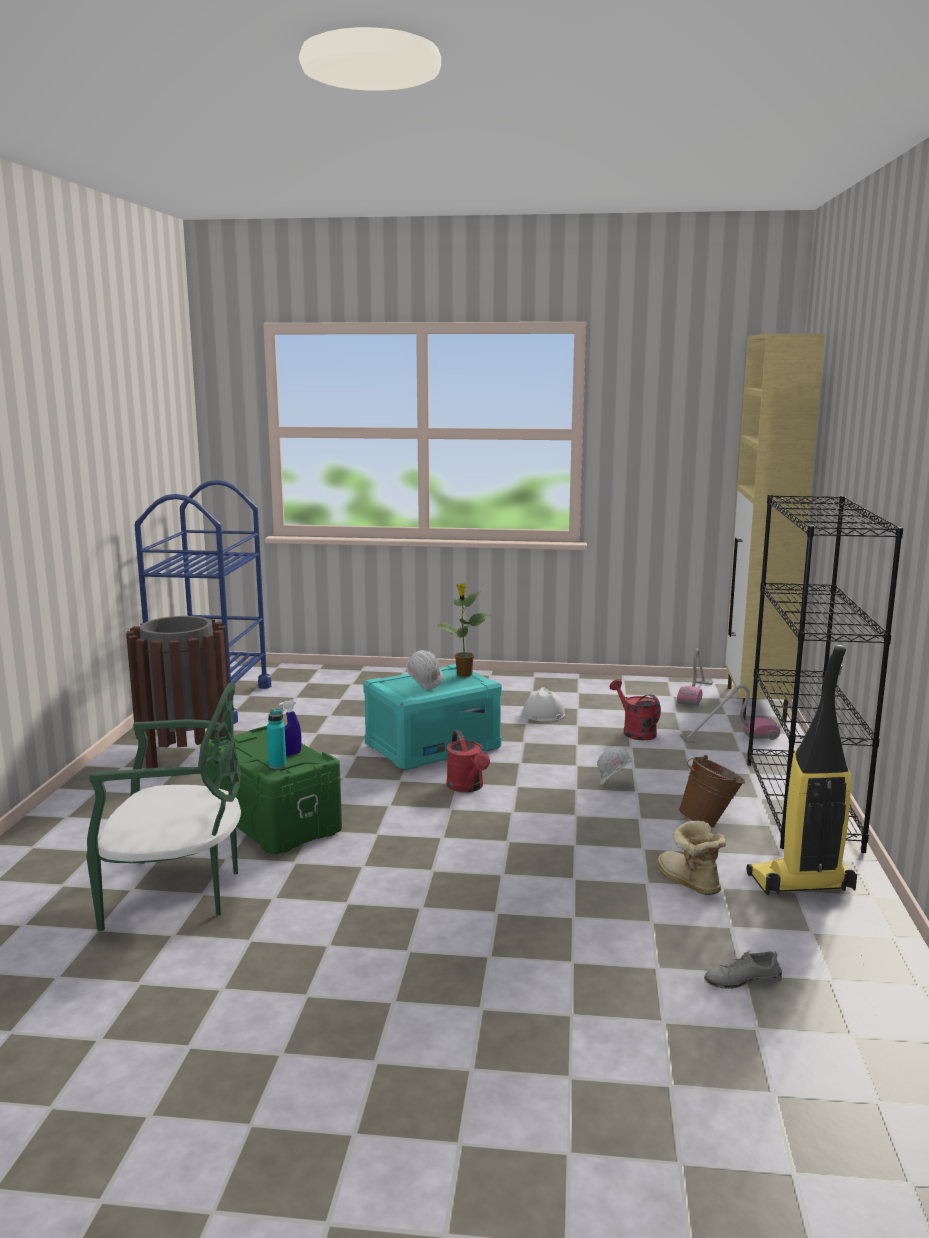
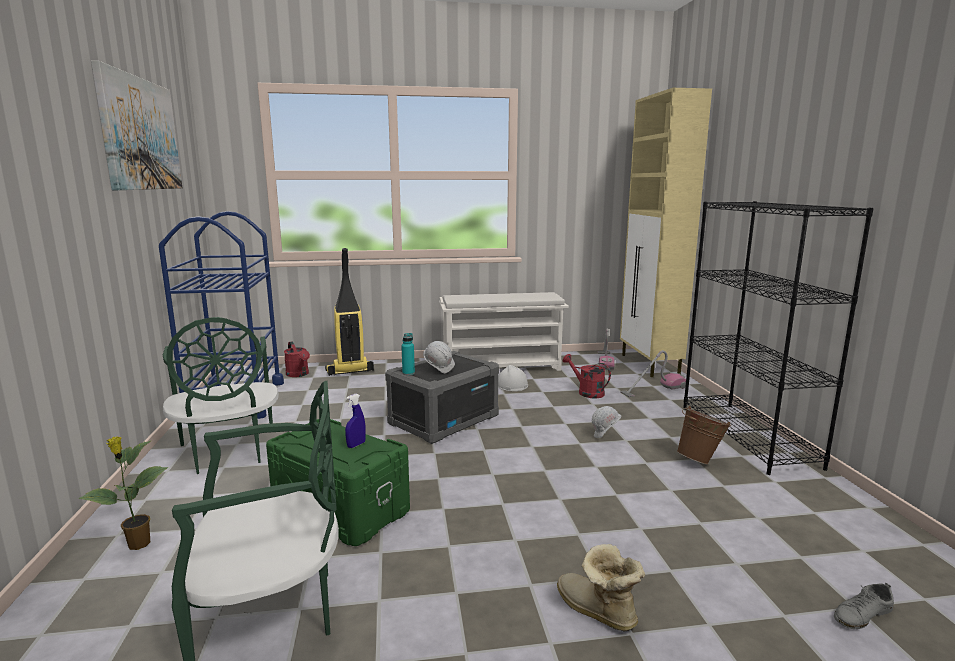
camera: 15 degrees left, 0 degrees up
(123, 404) = (140, 134): none -> picture
(185, 755) = (228, 452): brown trash can -> green chair
(277, 765) = (349, 458): turquoise bottle -> turquoise bottle (408, 373)
(433, 746) = (444, 419): turquoise storage box -> grey storage box
(463, 674) = (464, 359): potted plant -> potted plant (138, 545)
(467, 787) = (494, 452): red watering can -> red watering can (299, 374)
(548, 689) = (502, 366): none -> white shoe rack
(687, 883) = (731, 518): boot -> boot (596, 612)
(800, 884) = (811, 505): vacuum cleaner -> vacuum cleaner (349, 371)

